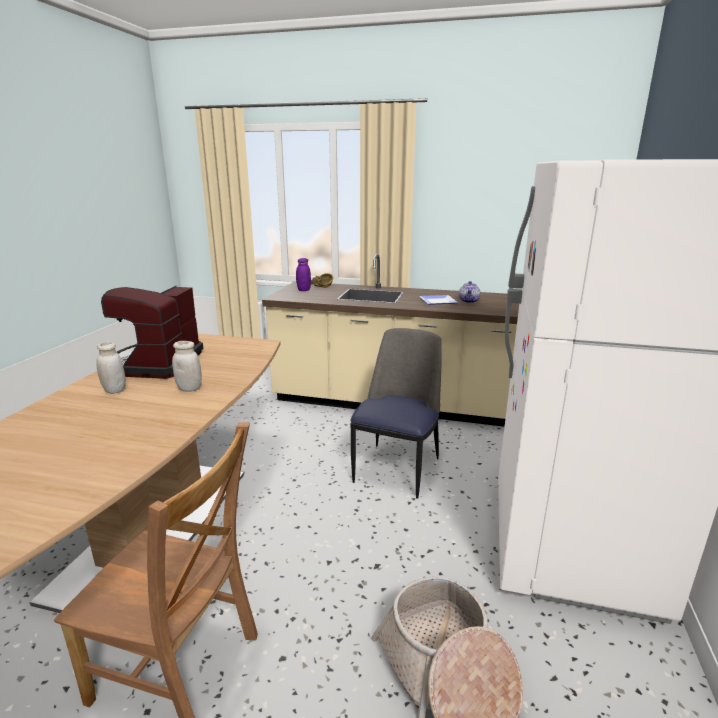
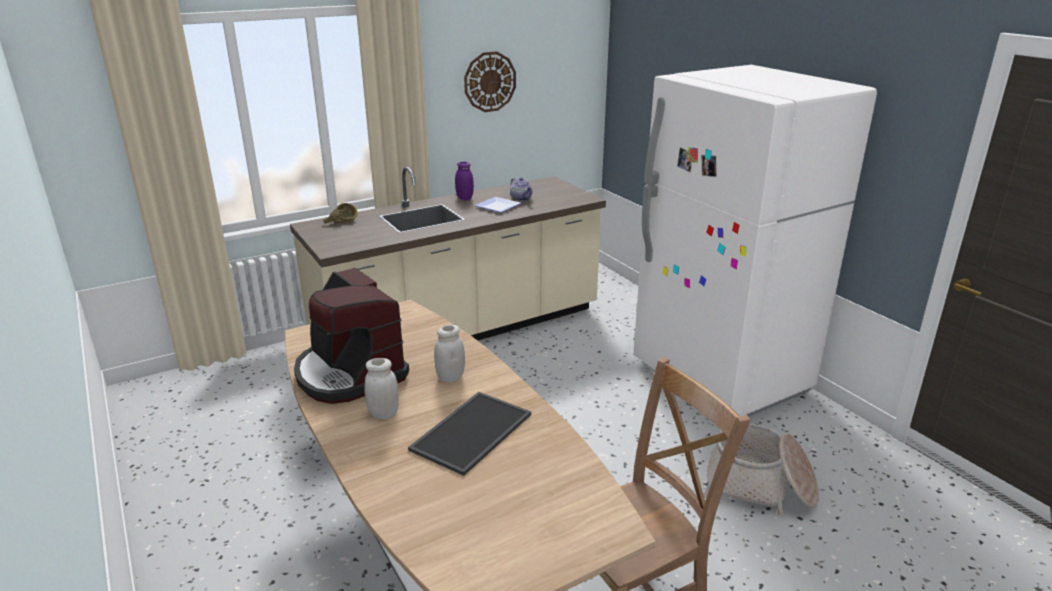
camera: 45 degrees left, 5 degrees up
(120, 423) = (471, 430): none -> tray
(303, 290) = (335, 232): purple jar -> purple jar (464, 198)
(397, 468) = (550, 386): chair -> none
(483, 196) = (490, 82): none -> wall clock

